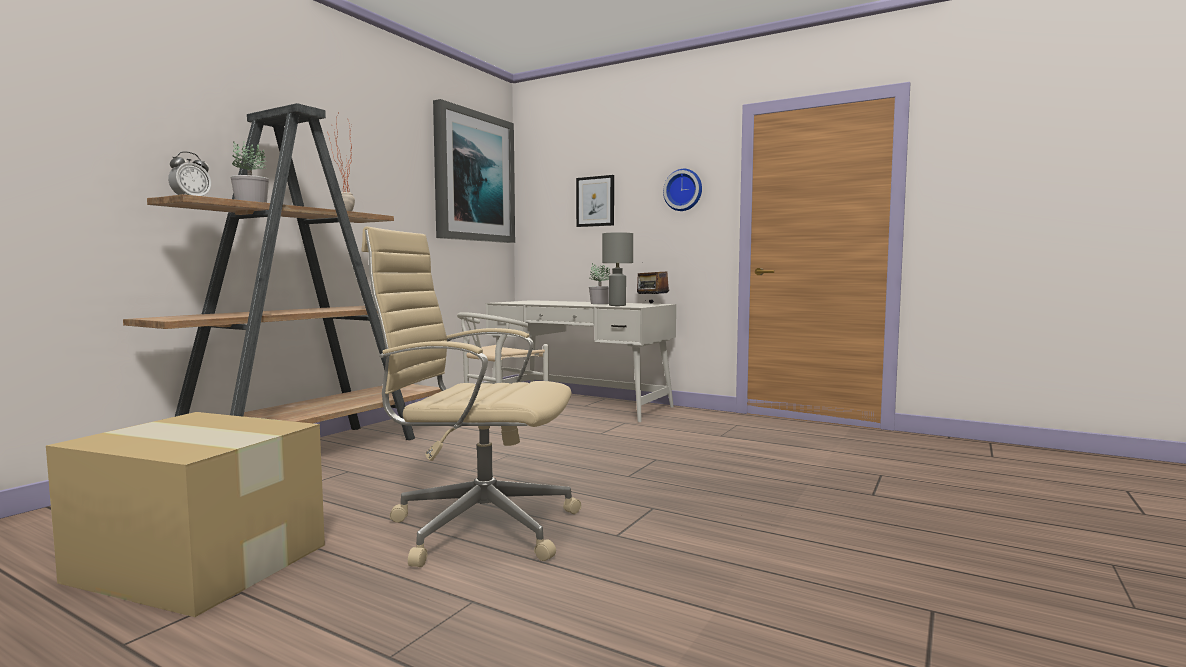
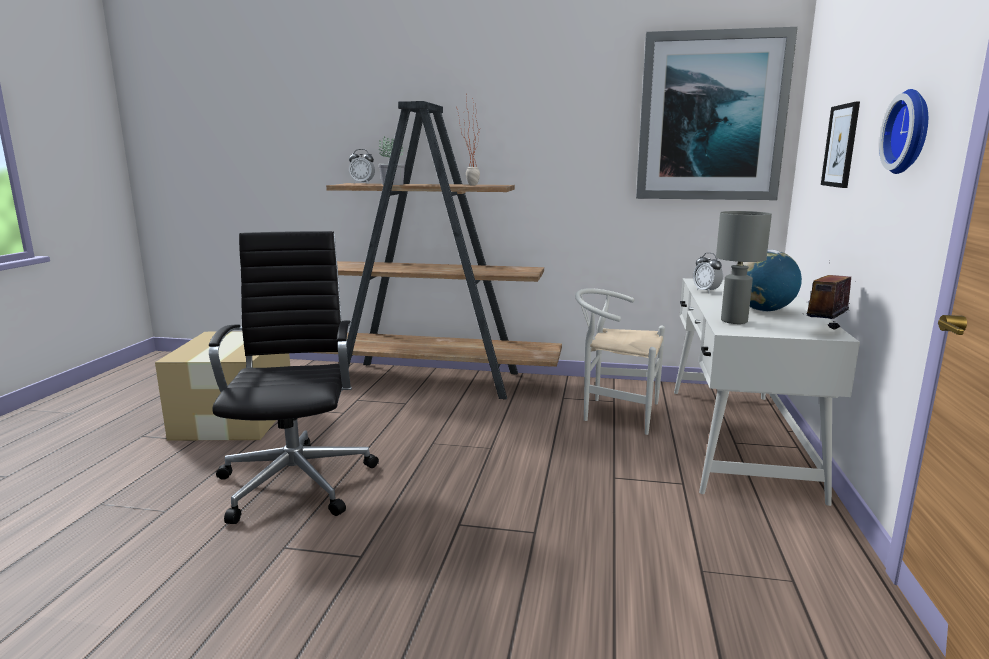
camera: 70 degrees right, 10 degrees up
(478, 526) = (298, 480): beige office chair -> black office chair
(535, 303) = (706, 291): none -> alarm clock
(599, 303) = (763, 310): potted plant -> globe

